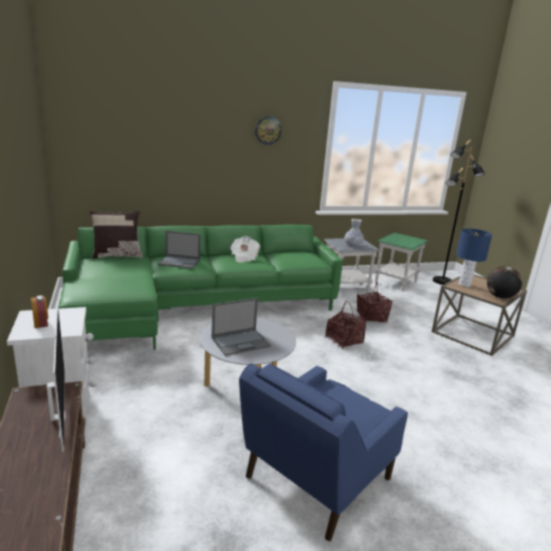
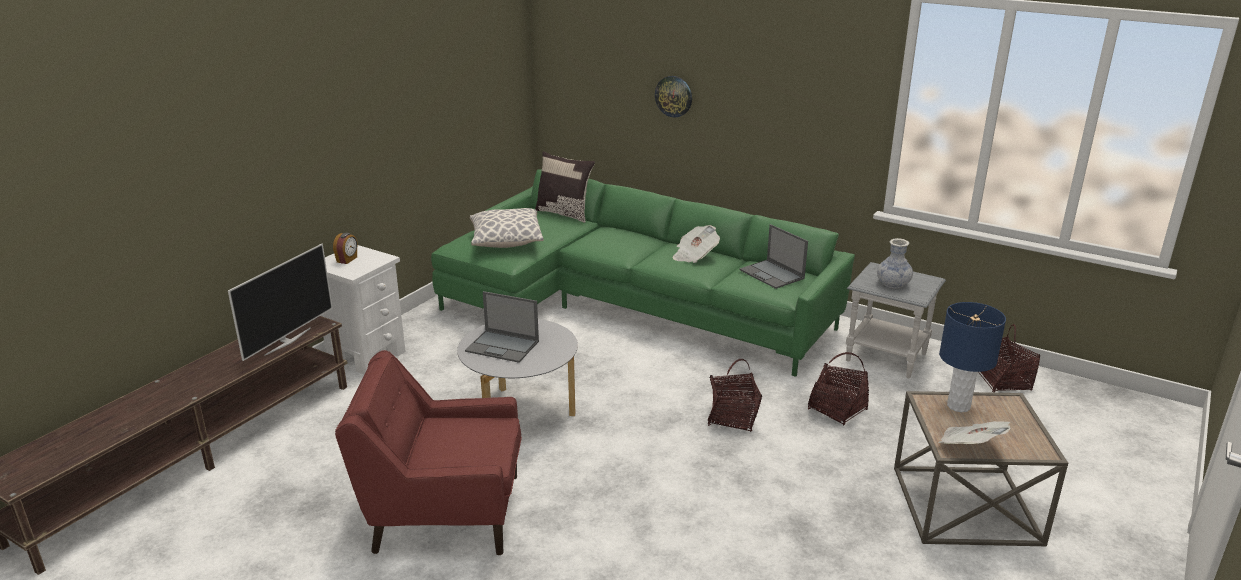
camera: 50 degrees right, 5 degrees up
(115, 280) = (506, 241): none -> pillow
(179, 262) = (610, 240): laptop -> laptop (772, 274)
(267, 130) = (795, 67): wall clock -> wall clock (674, 96)
(316, 479) = (444, 513): blue armchair -> red armchair
(395, 282) = (1002, 381): green side table -> basket
(442, 281) = (1115, 415): black floor lamp -> none
(500, 297) = (970, 447): globe -> newspaper

